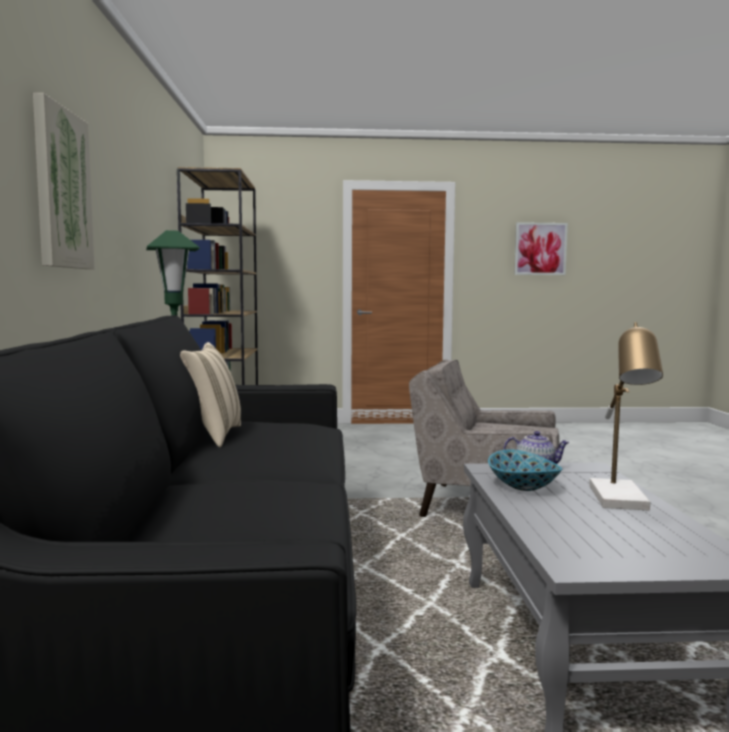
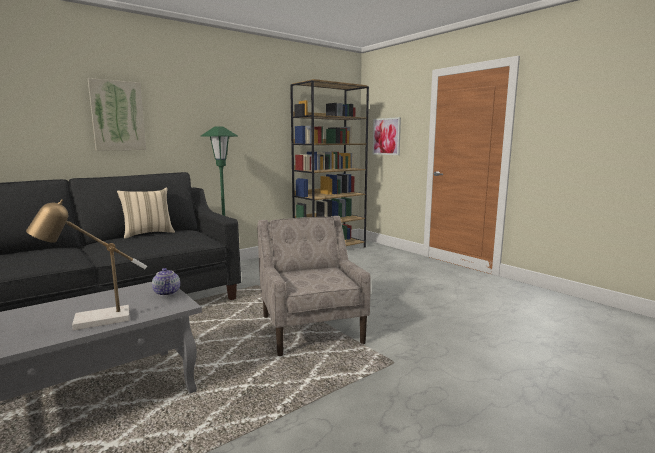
camera: 55 degrees right, 5 degrees up
(522, 486) = (119, 296): bowl -> none
(540, 249) = (606, 115): picture -> picture (386, 136)

